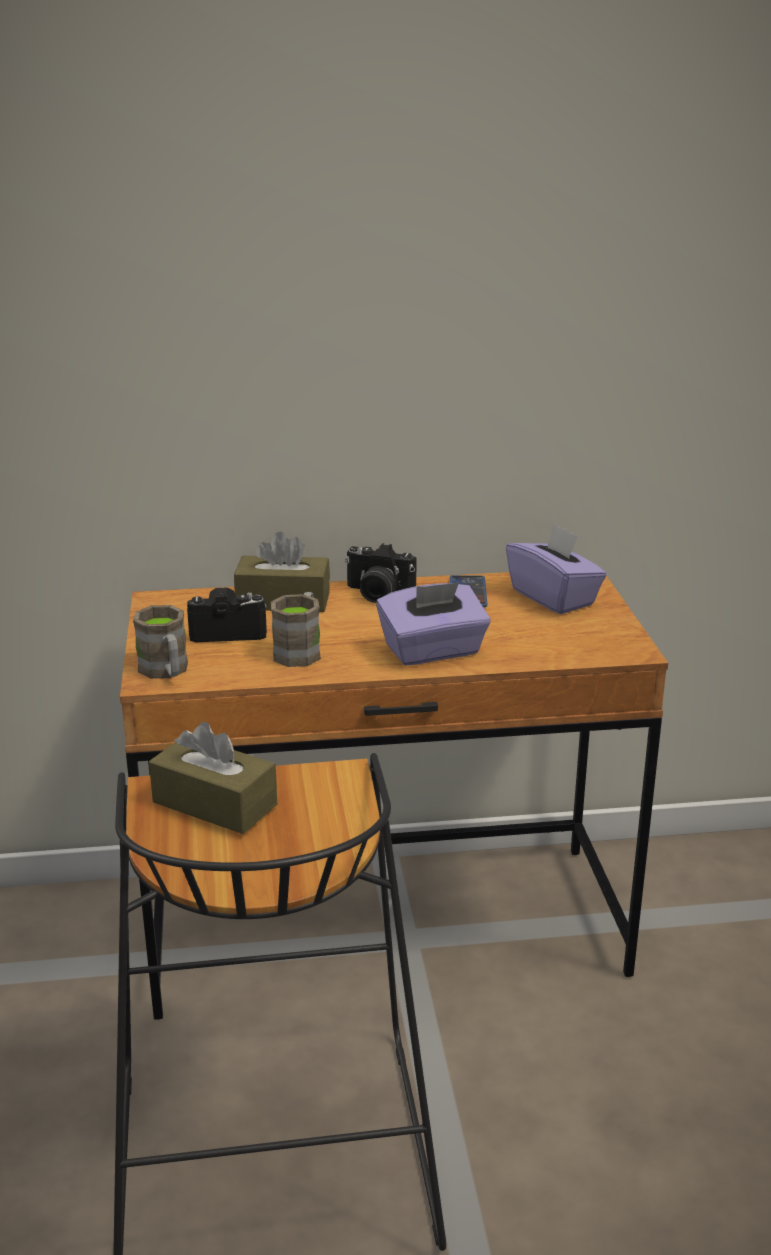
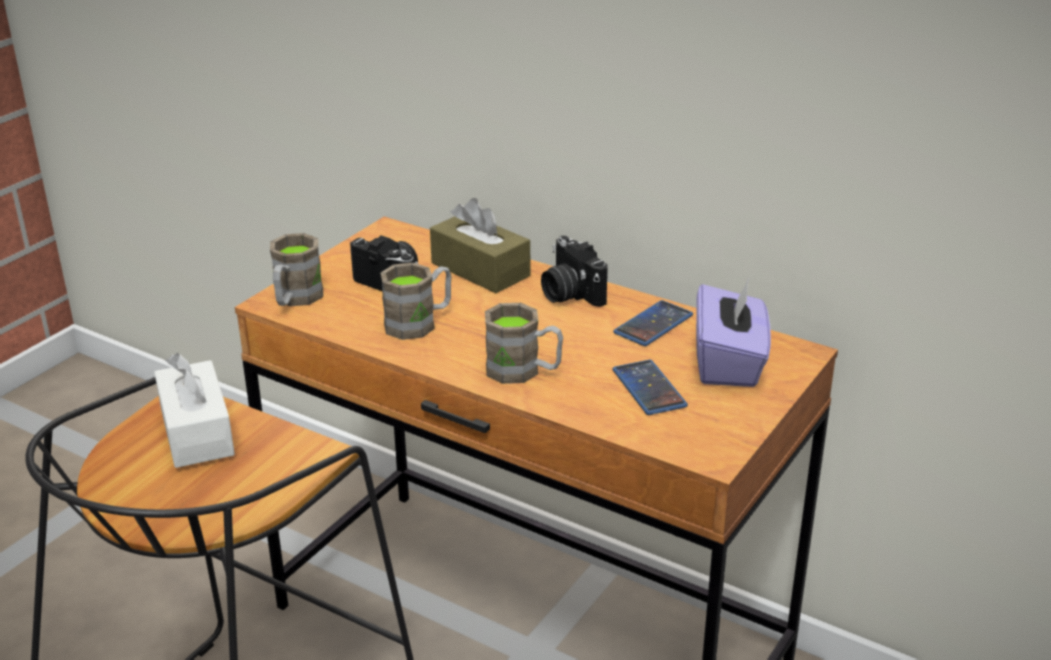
camera: 40 degrees right, 5 degrees up
(215, 803) = (197, 432): brown tissue box -> white tissue box
(433, 651) = (523, 371): purple tissue box -> brown mug
(531, 630) = (649, 388): none -> phone

